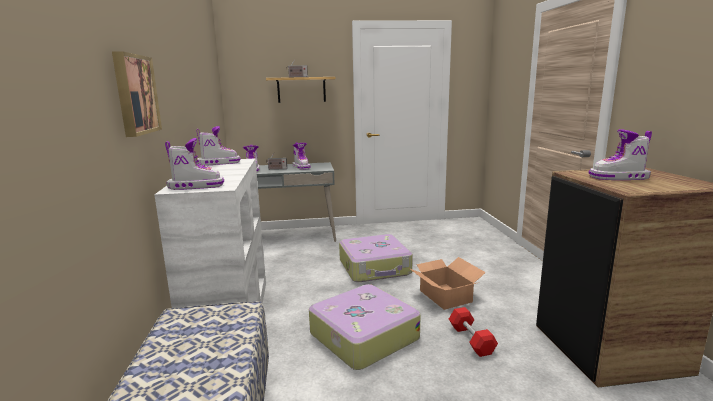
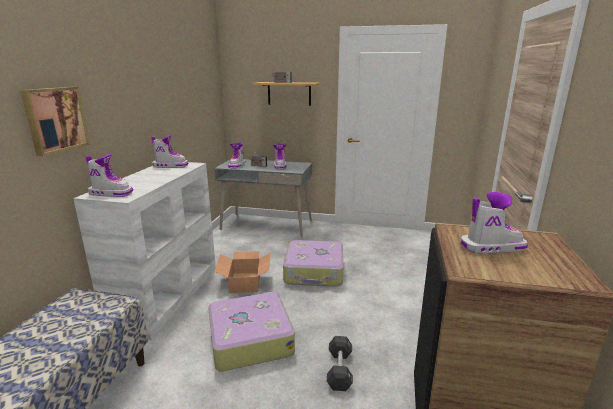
camera: 20 degrees right, 5 degrees up
(445, 296) = (354, 316): cardboard box -> cardboard box (245, 282)
(471, 340) = (339, 370): red dumbbell -> black dumbbell
(619, 177) = (491, 247): boot -> boot turned 150 degrees clockwise

